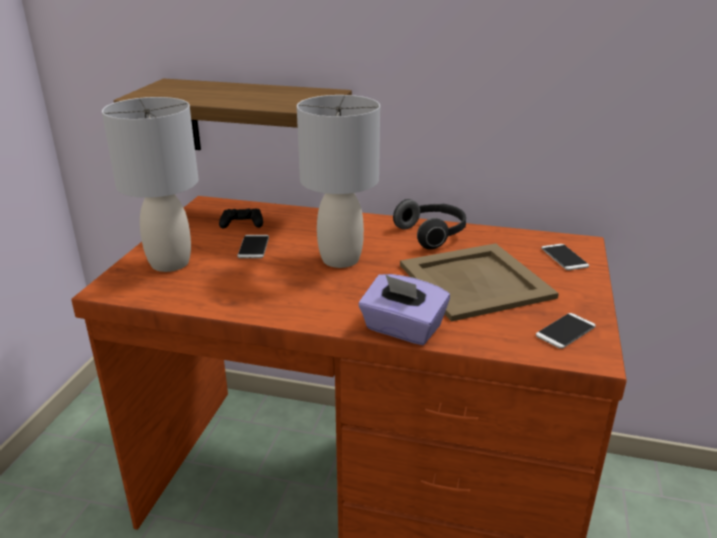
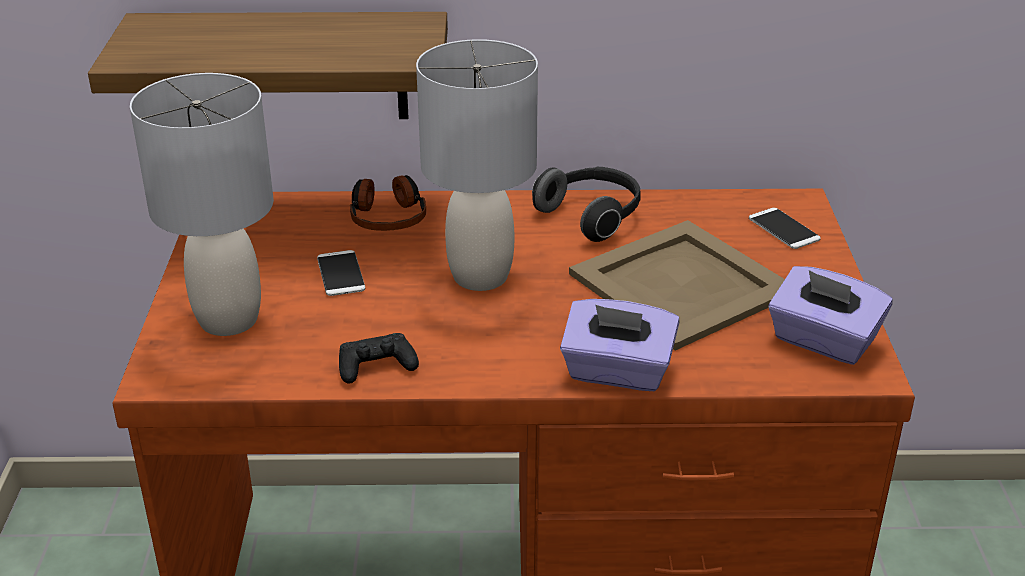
camera: 15 degrees left, 5 degrees up
(242, 224) = (299, 235): black game controller -> black game controller (376, 366)
(301, 220) = (388, 216): none -> headphones
(565, 331) = (823, 341): phone -> purple tissue box

